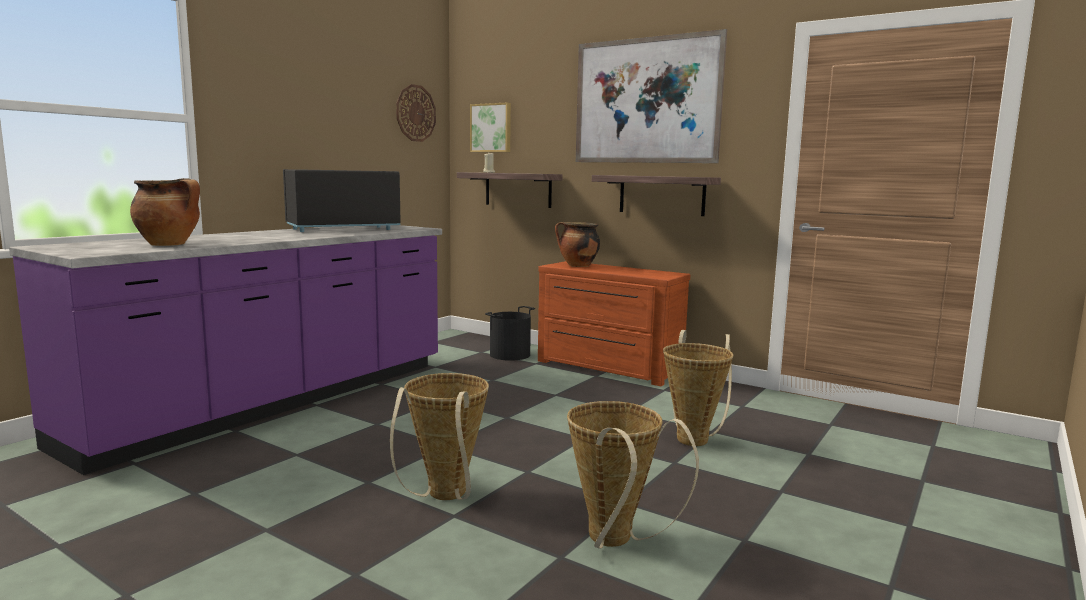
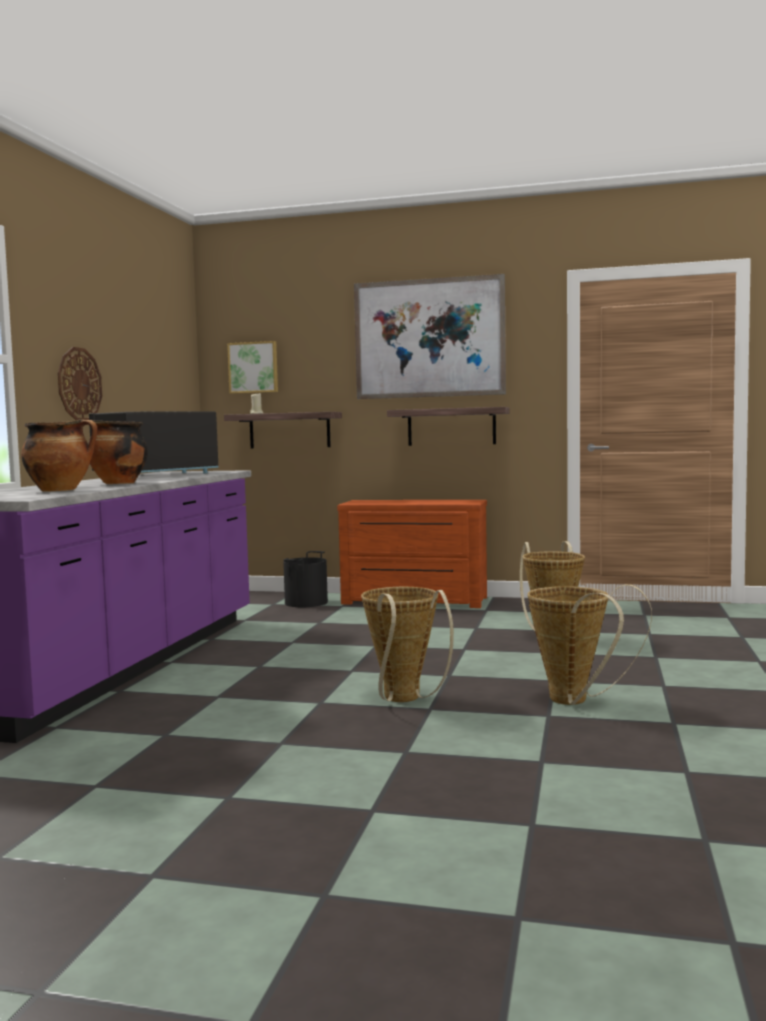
camera: 20 degrees left, 5 degrees down
(415, 113) = (174, 353): wall clock -> wall clock (79, 384)
(577, 266) = (375, 502): cooking pot -> cooking pot (117, 483)

